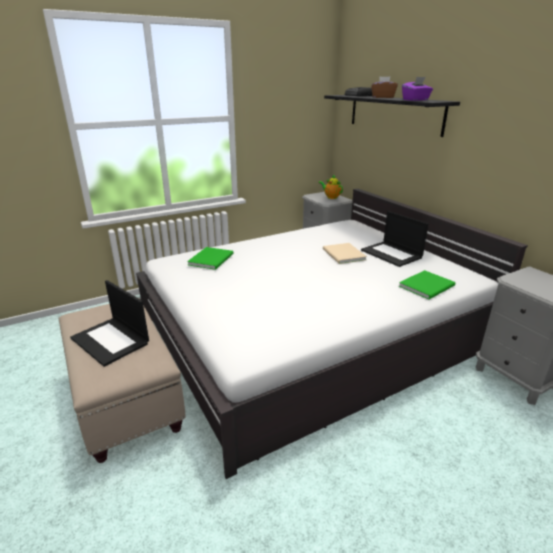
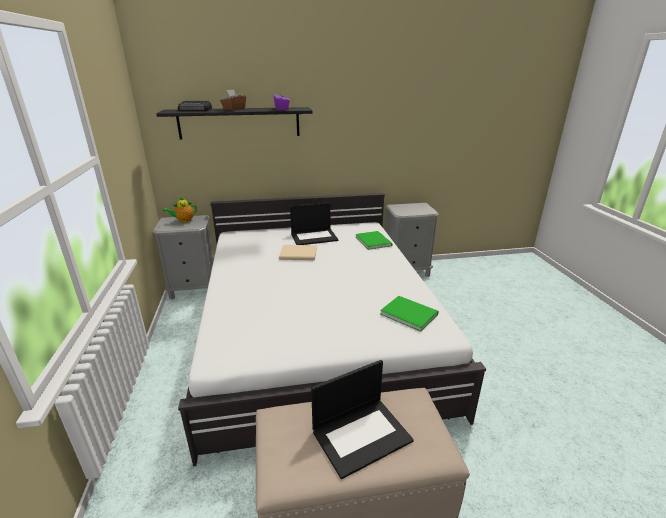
camera: 70 degrees left, 0 degrees up
(212, 259) = (248, 321): green book -> green book (408, 313)

